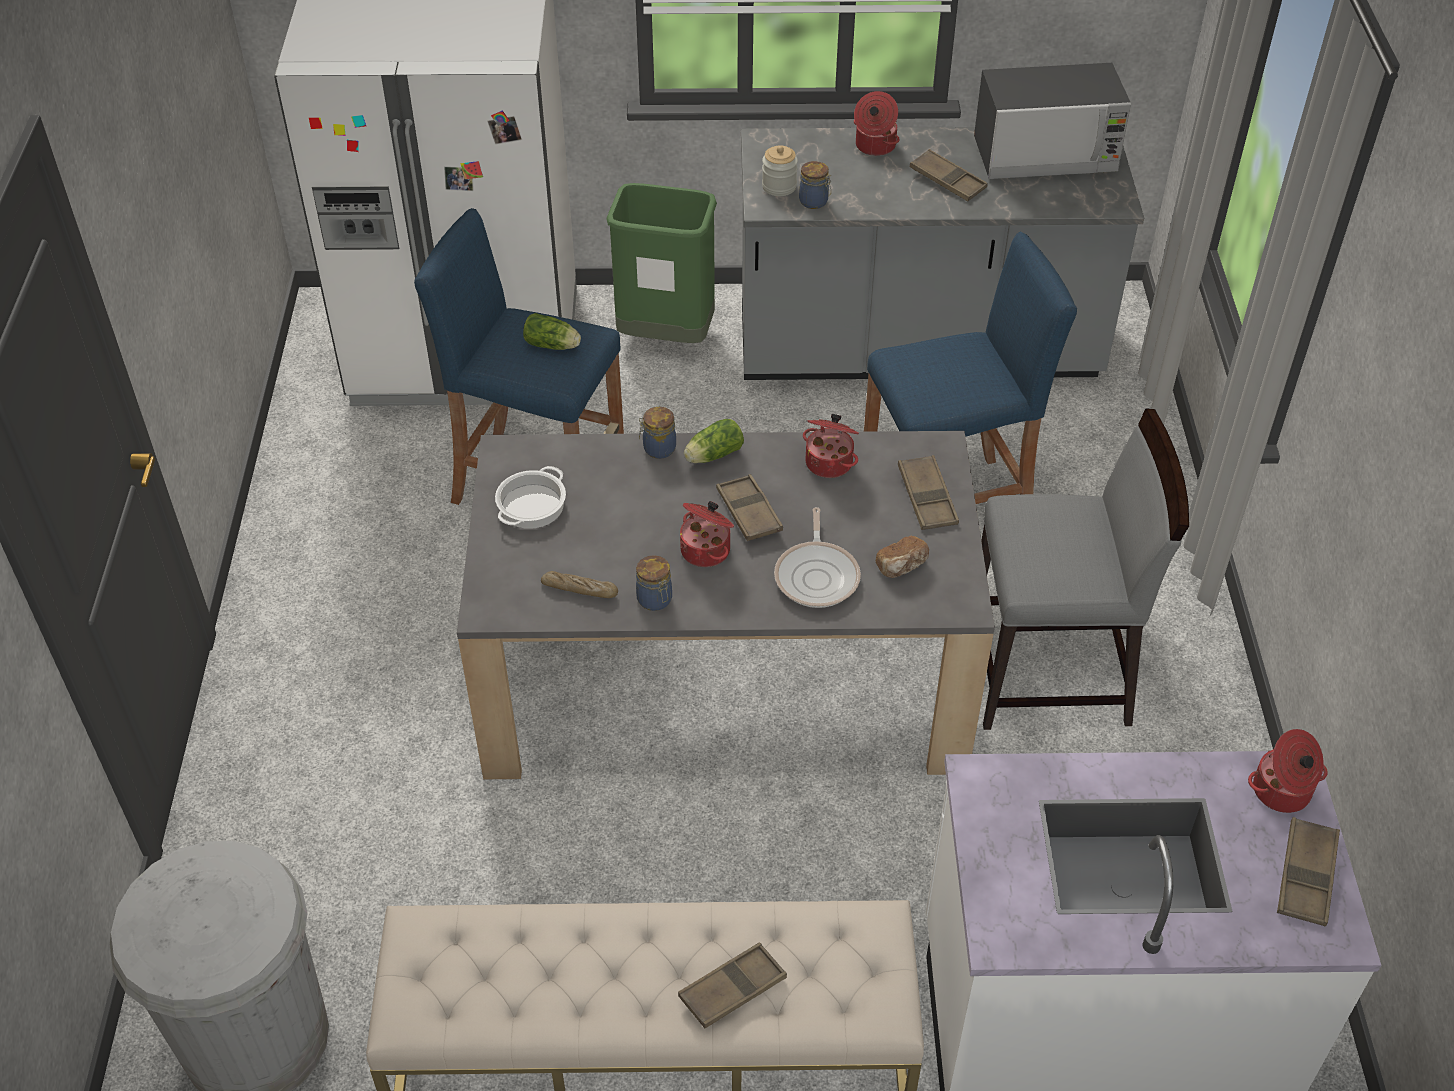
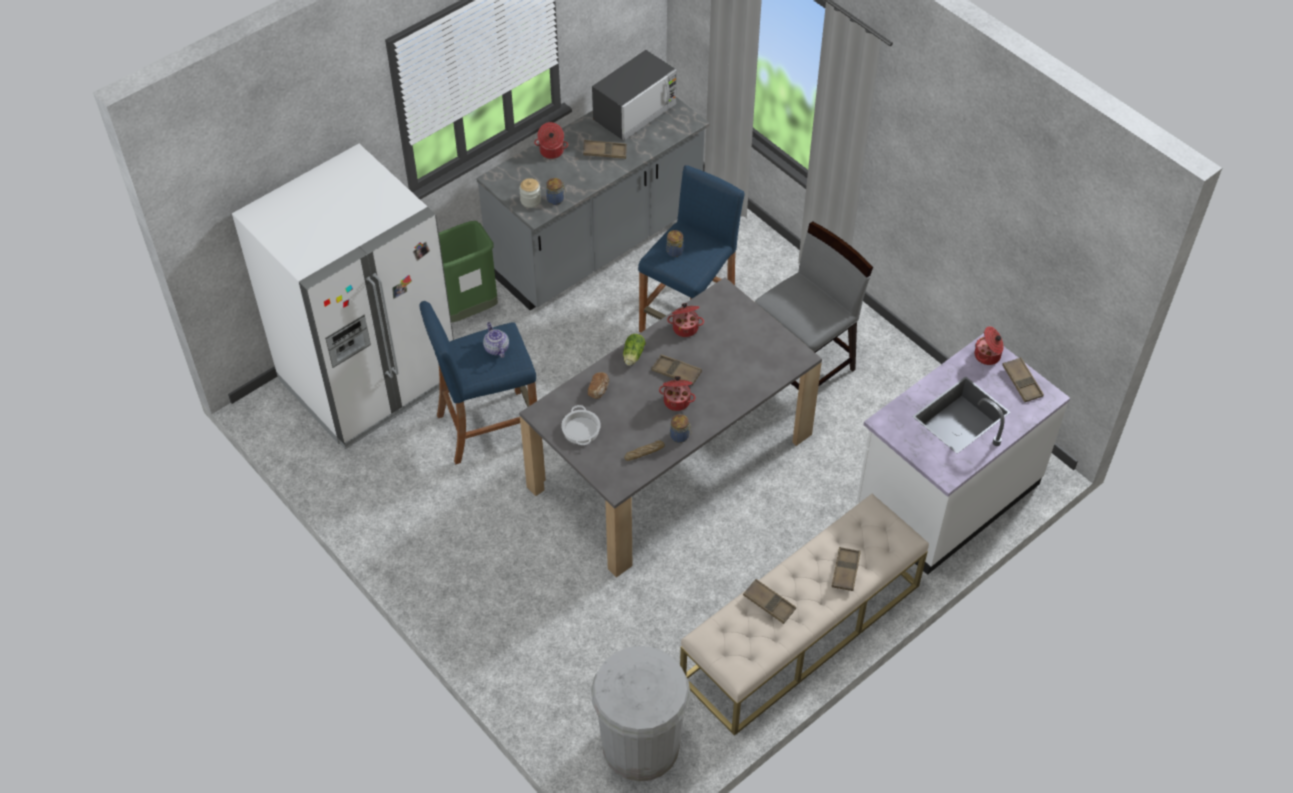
camera: 40 degrees left, 5 degrees up
(553, 345) = (496, 348): lettuce -> teapot
(658, 449) = (606, 368): jar -> jar (674, 252)
(817, 575) = (733, 382): frying pan -> none
(902, 566) = (762, 356): bread -> bread (599, 390)
(927, 497) = (741, 318): brown tray -> brown tray (769, 603)

